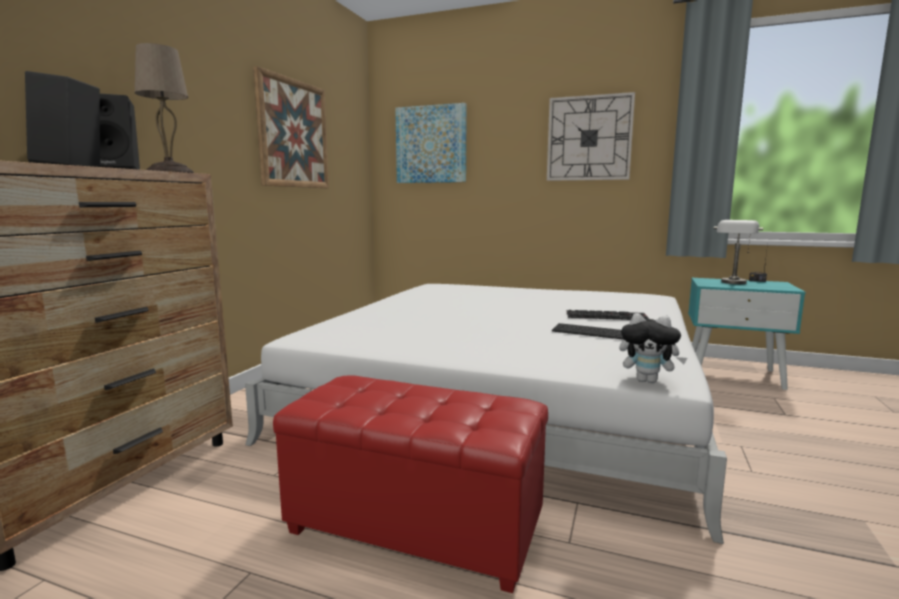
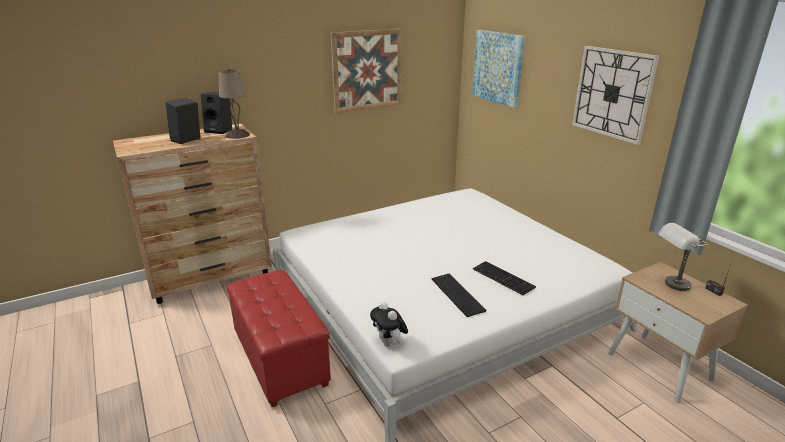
camera: 40 degrees right, 15 degrees up
(734, 374) = (660, 366): turquoise nightstand -> beige nightstand

